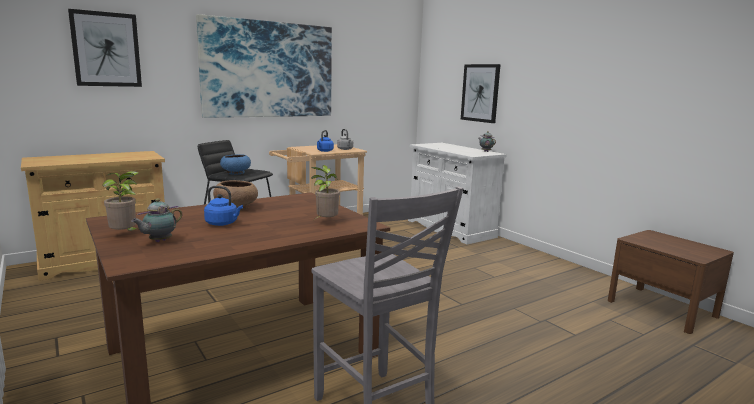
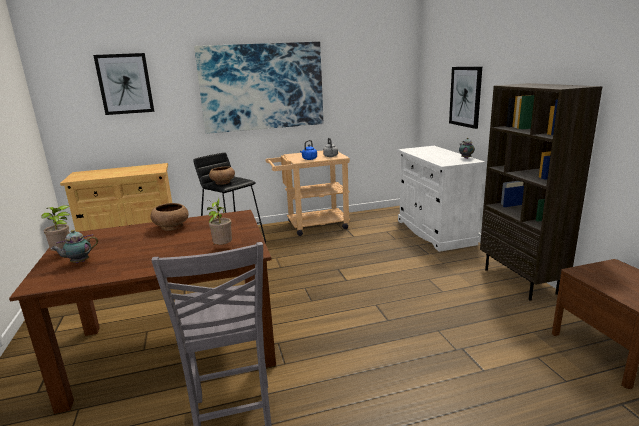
camera: 20 degrees right, 5 degrees up
(223, 223) = (143, 245): blue kettle -> none
(235, 173) = (222, 183): blue bowl -> brown bowl
(555, 264) = (520, 281): none -> brown bookcase

